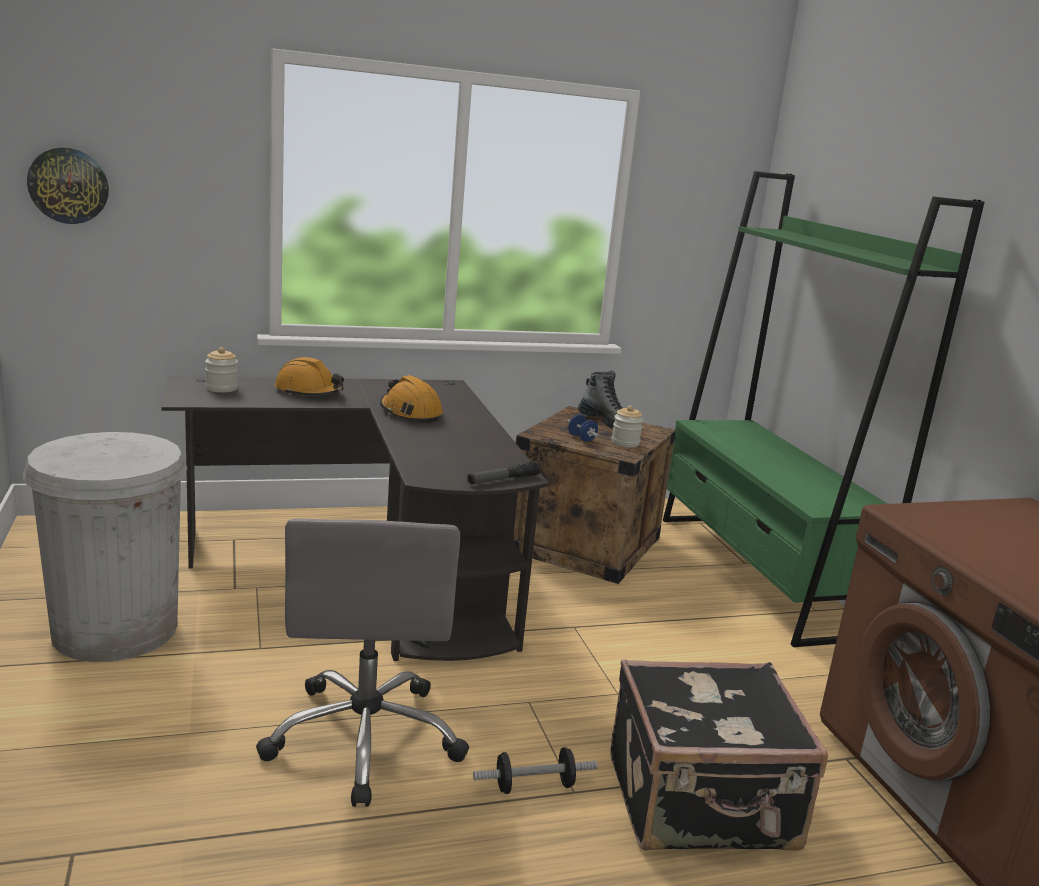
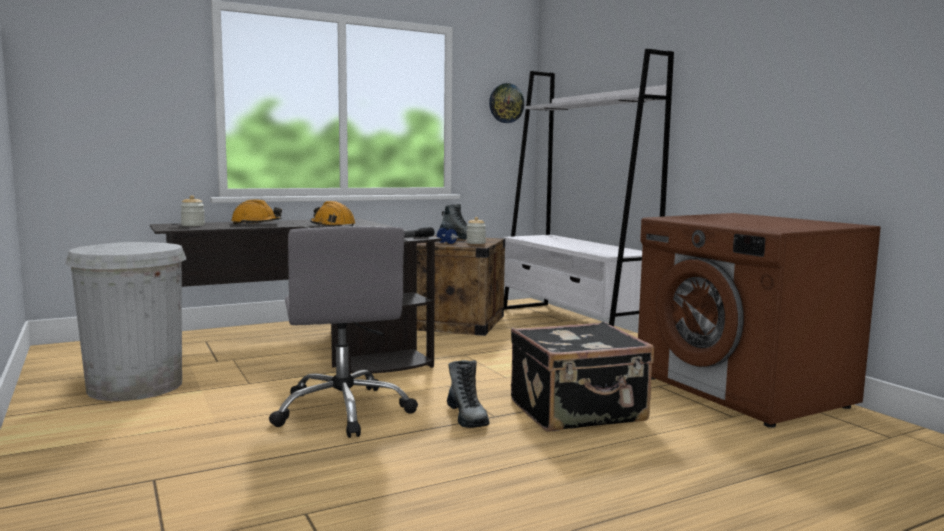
camera: 10 degrees left, 10 degrees down
(68, 185) = (69, 93): wall clock -> wall clock (506, 103)
(534, 786) = (467, 417): dumbbell -> boot
(757, 574) = (573, 324): green bookcase -> white bookcase

